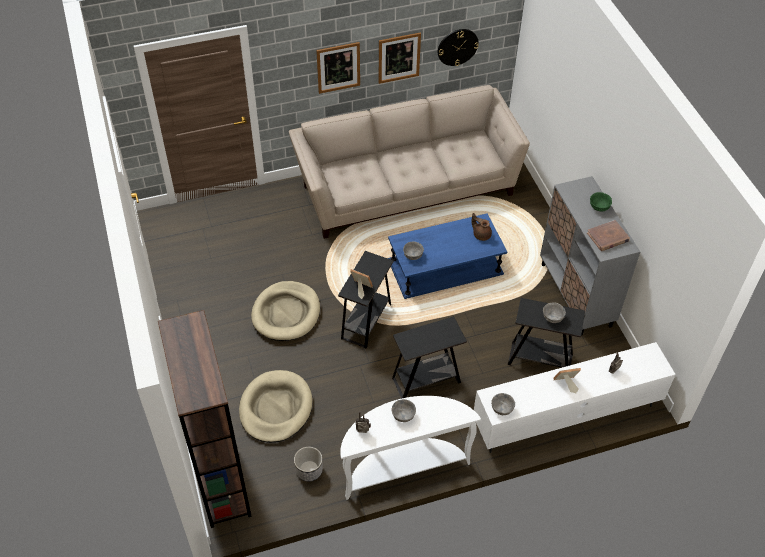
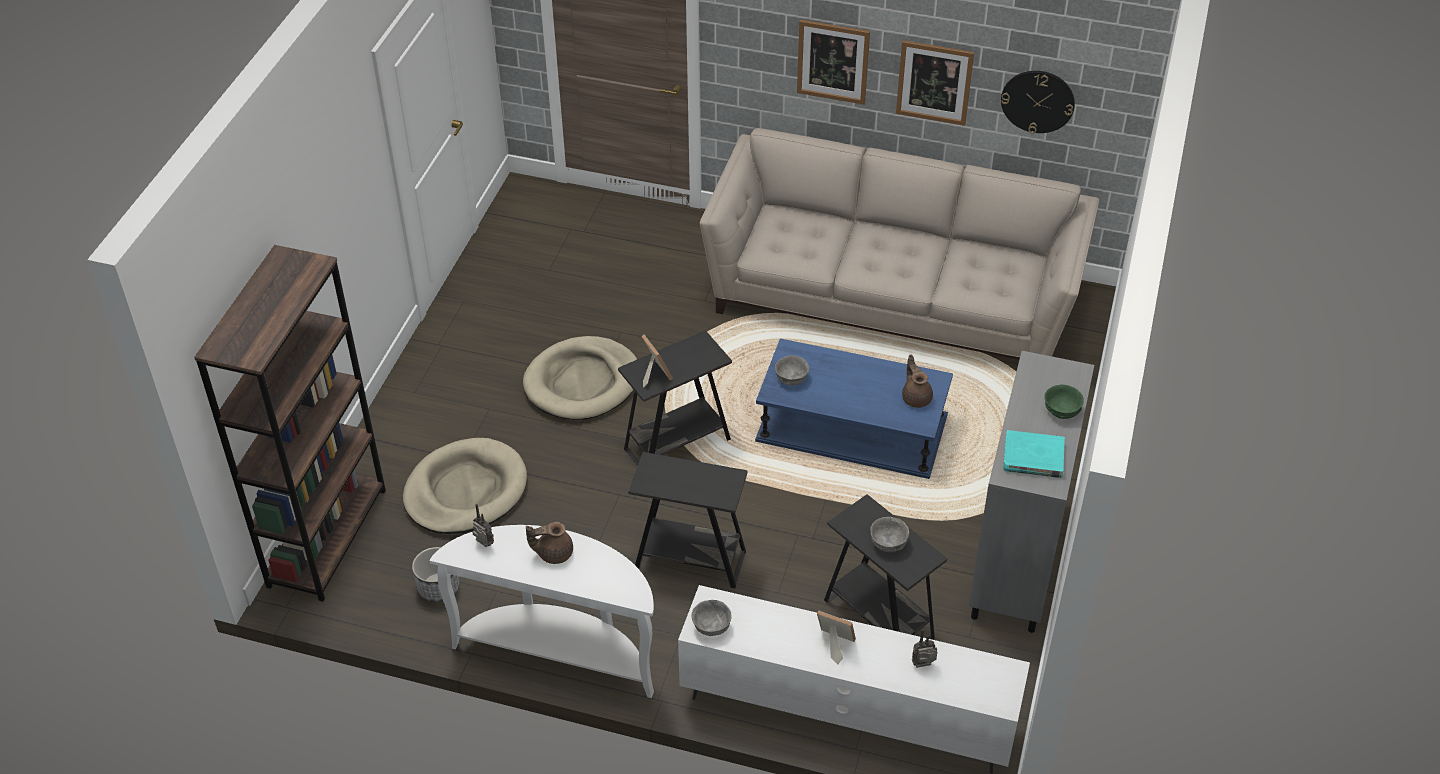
camera: 35 degrees right, 5 degrees down
(403, 415) = (553, 553): grey bowl -> brown teapot
(608, 237) = (1033, 457): brown book -> turquoise book

